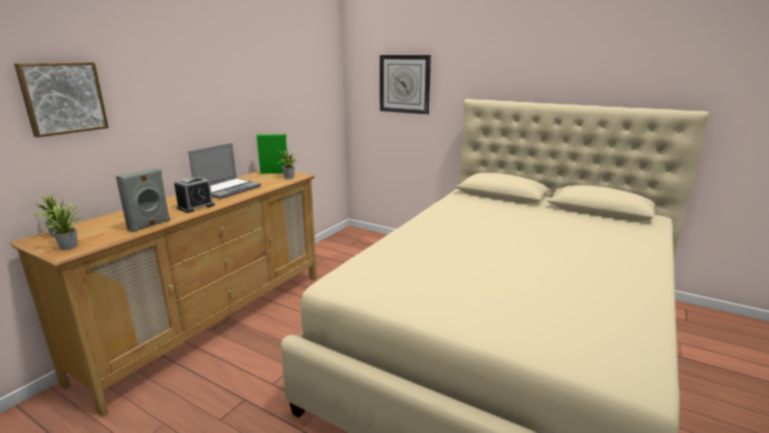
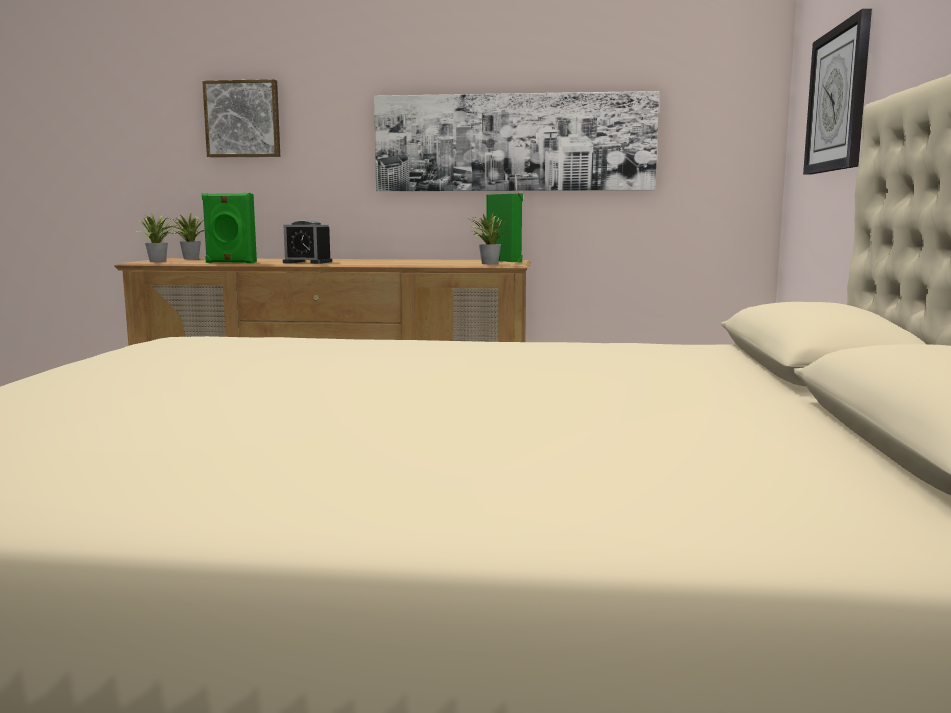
camera: 65 degrees right, 10 degrees down
(150, 225) = (230, 262): grey speaker -> green speaker
(228, 189) = (392, 261): laptop -> none
(252, 100) = (513, 143): none -> picture

